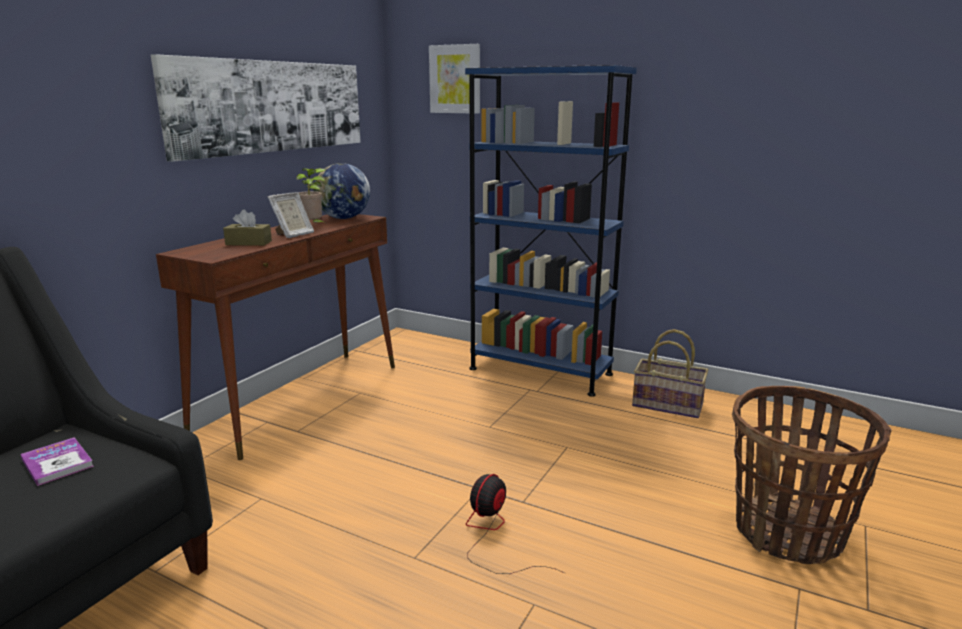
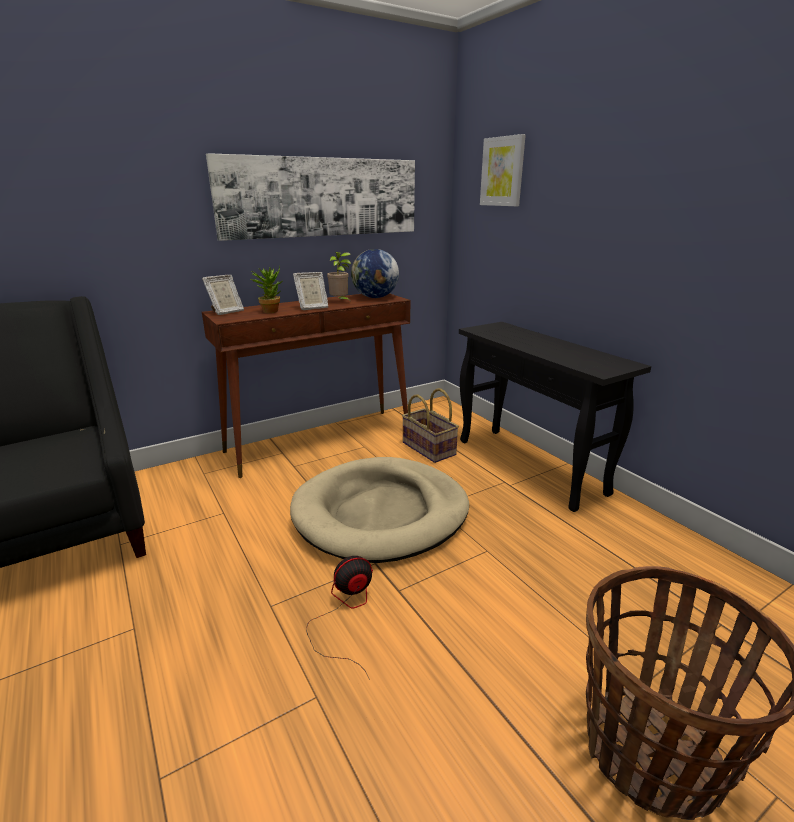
camera: 30 degrees right, 5 degrees up
(57, 463) = (49, 453): book -> none
(192, 250) = (226, 312): none -> picture frame
(248, 243) = (270, 310): brown tissue box -> potted plant
(442, 446) = (381, 513): none -> beige dog bed
(540, 371) = (530, 466): blue bookcase -> black console table
(668, 405) = (635, 539): basket -> basket (429, 448)

